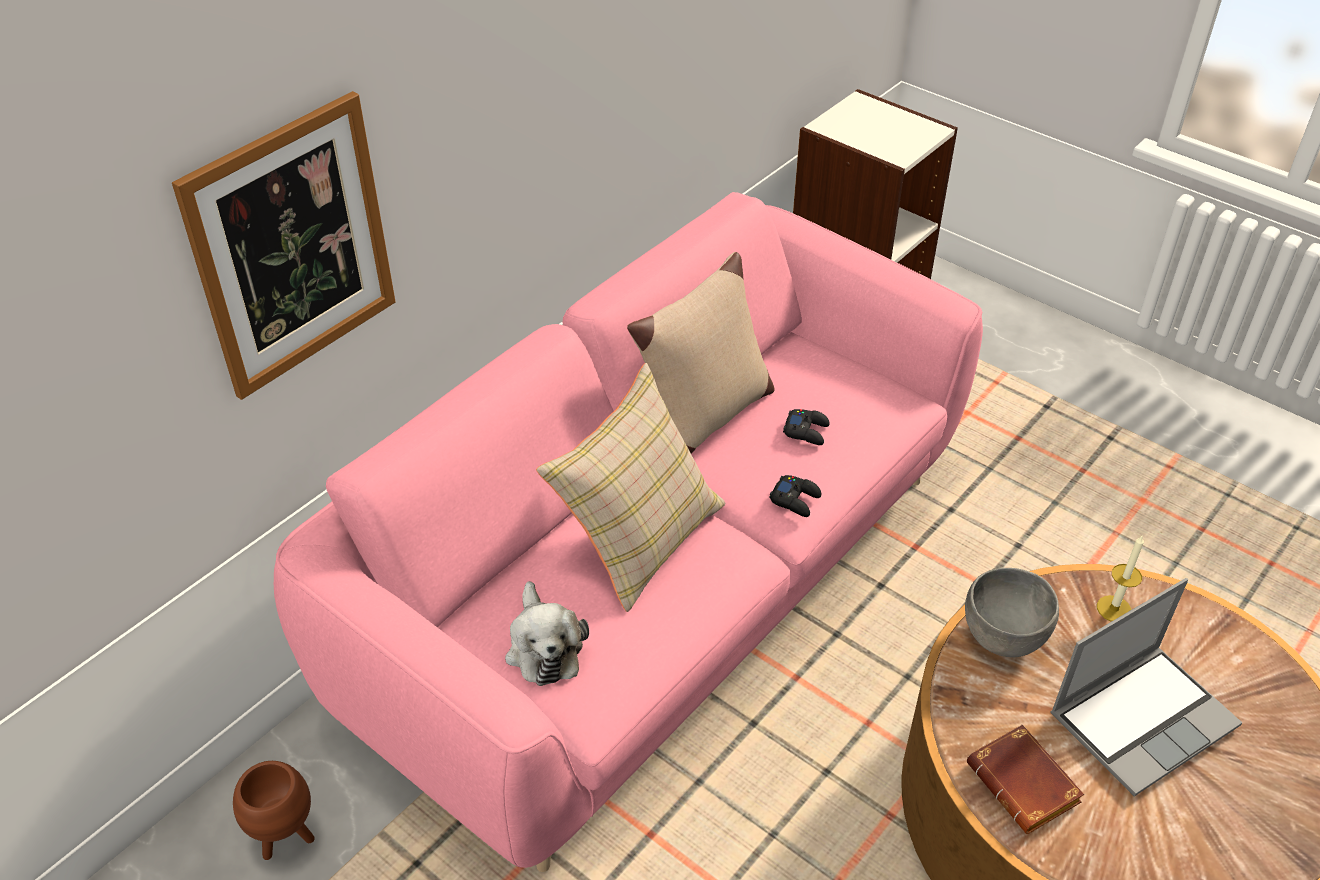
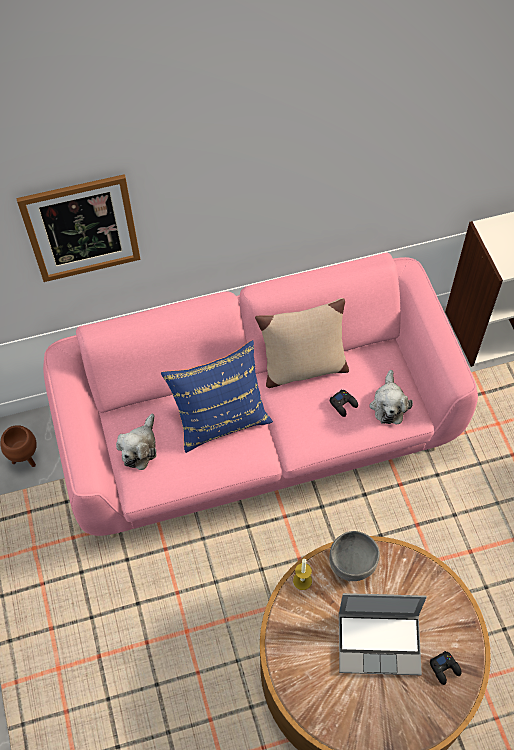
camera: 35 degrees right, 15 degrees up
(639, 537) = (220, 417): beige pillow -> blue pillow
(795, 499) = (306, 439): black game controller -> black game controller (445, 669)
(866, 402) = (389, 404): none -> plush toy
(1026, 785) = (298, 637): brown book -> none
(1114, 609) = (419, 584): candle -> candle (302, 580)

